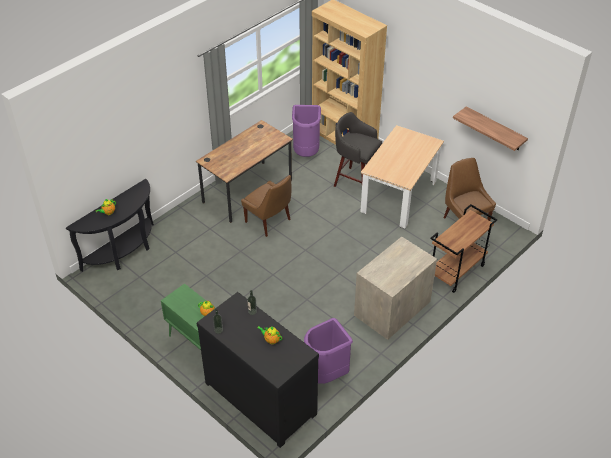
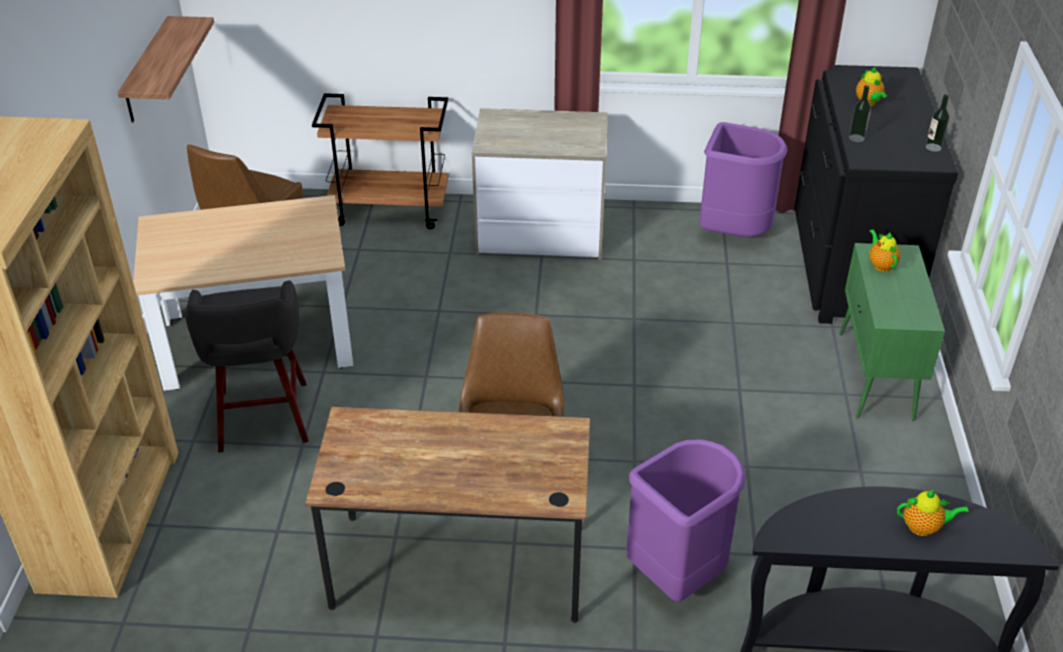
camera: 130 degrees left, 5 degrees down
(306, 152) = (220, 553): purple trash can -> purple trash can (677, 574)

